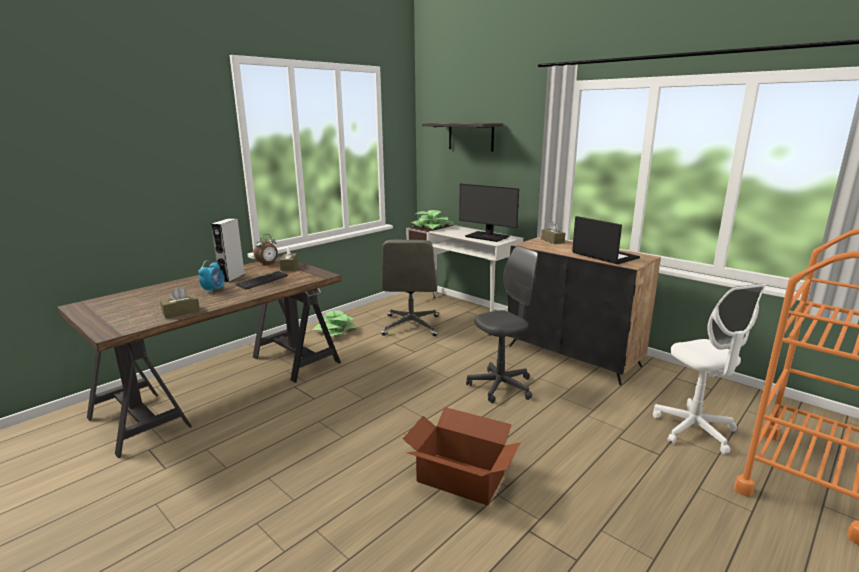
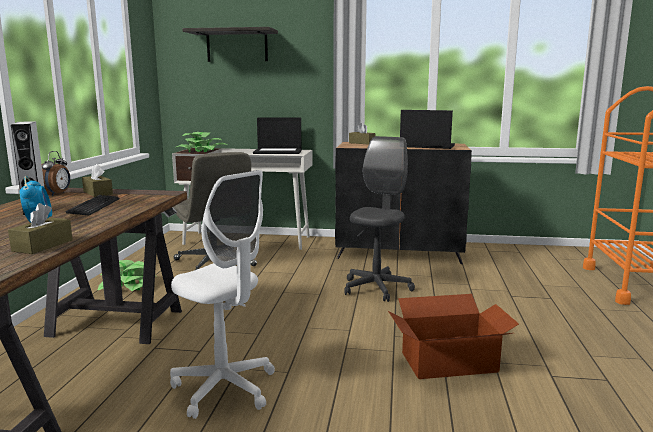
camera: 35 degrees left, 5 degrees down
(487, 237) = (278, 151): monitor -> laptop
(694, 430) = (547, 277): white office chair -> white office chair (224, 388)

